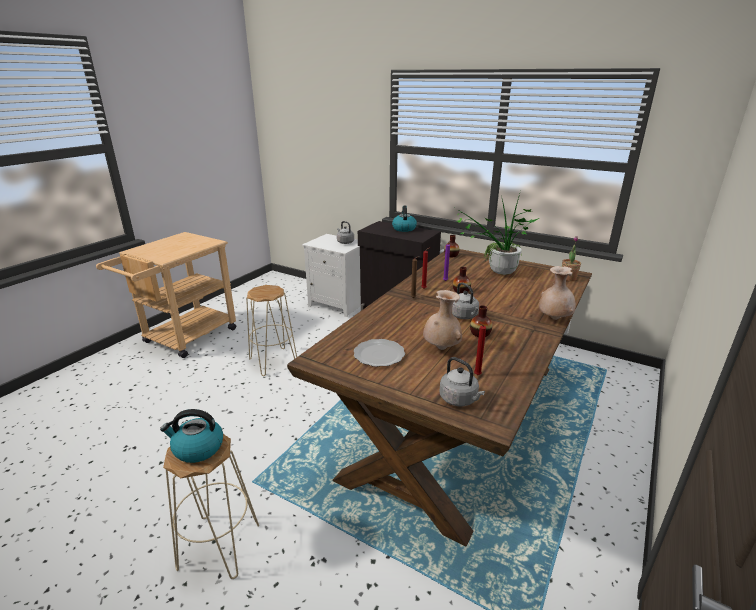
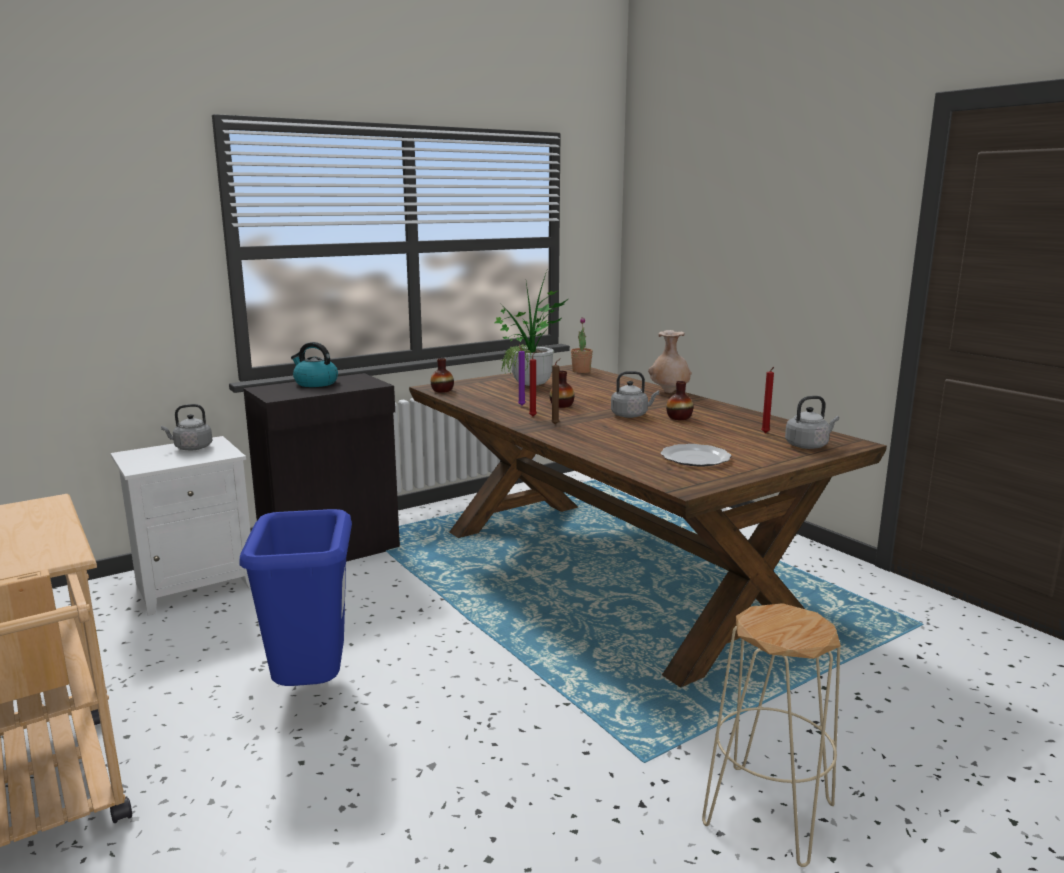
camera: 65 degrees left, 10 degrees down
(197, 448) = (785, 624): kettle -> none
(274, 361) = (311, 689): beige stool -> blue trash can
(441, 348) = (700, 434): beige vase -> none

